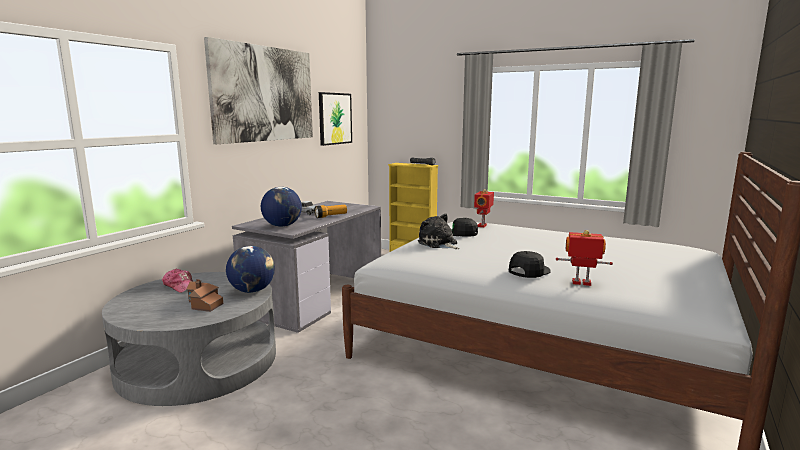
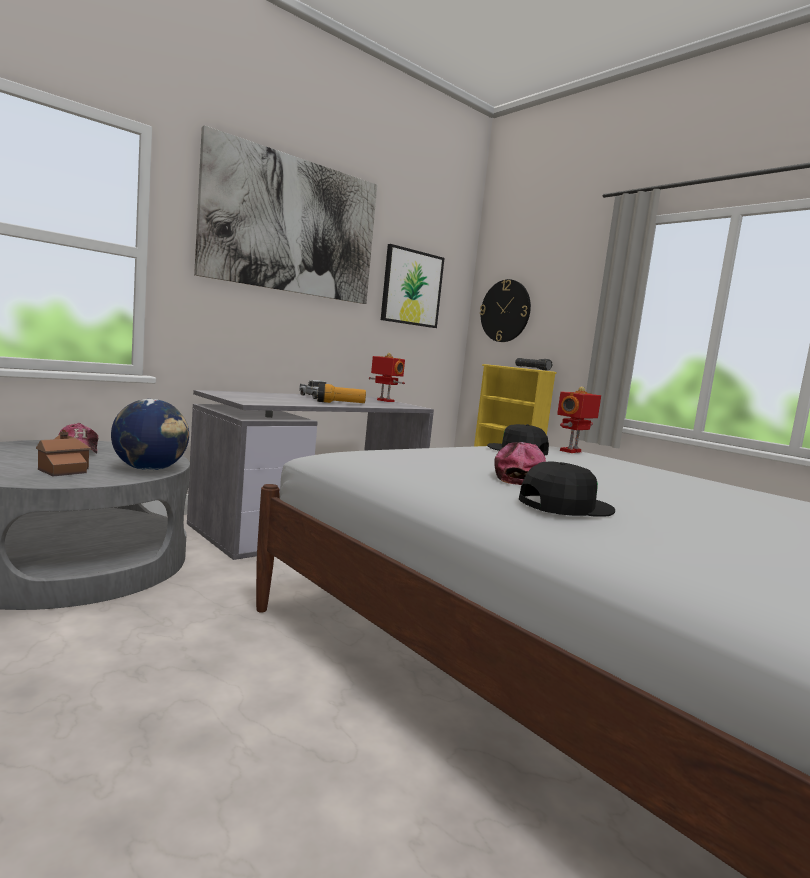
camera: 20 degrees right, 5 degrees down
(282, 226) = (253, 398): globe -> none
(395, 125) = (505, 311): none -> wall clock
(439, 244) = (457, 453): plush toy -> none
(488, 255) = (517, 476): none -> cap
(581, 283) = (662, 544): toy robot -> toy robot (384, 401)

